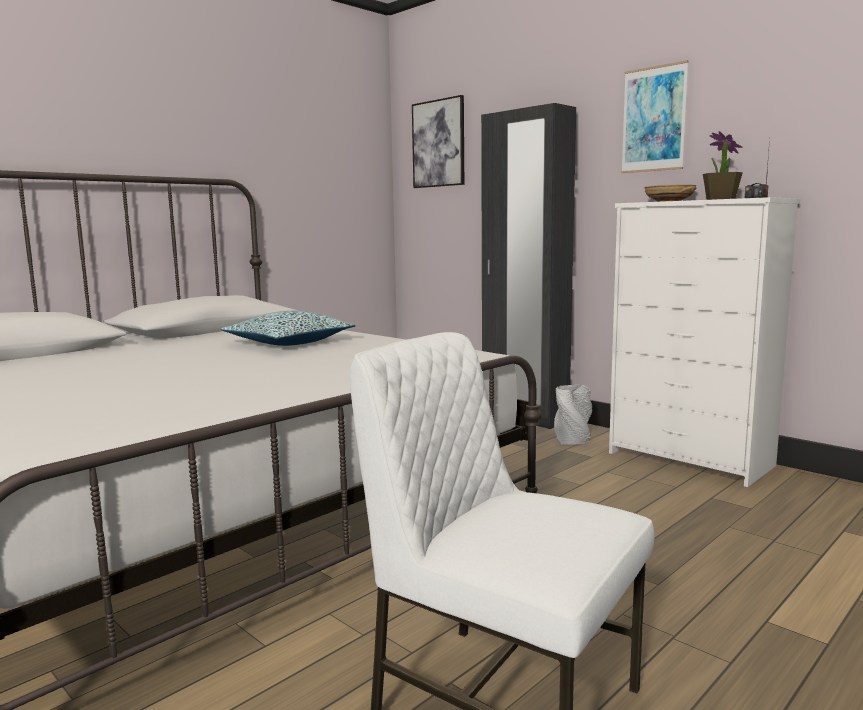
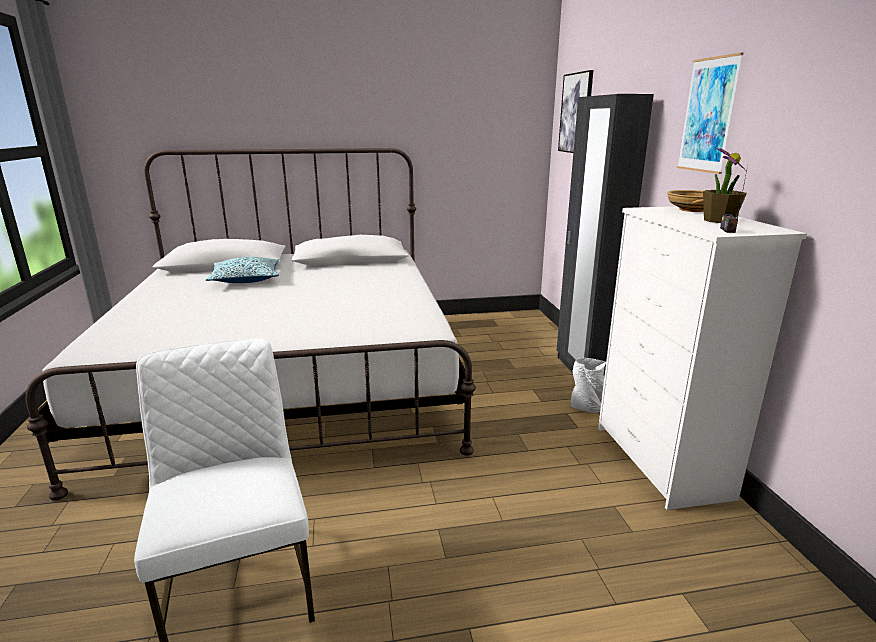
camera: 35 degrees right, 10 degrees up
(289, 343) = (355, 287): pillow -> pillow (246, 279)

